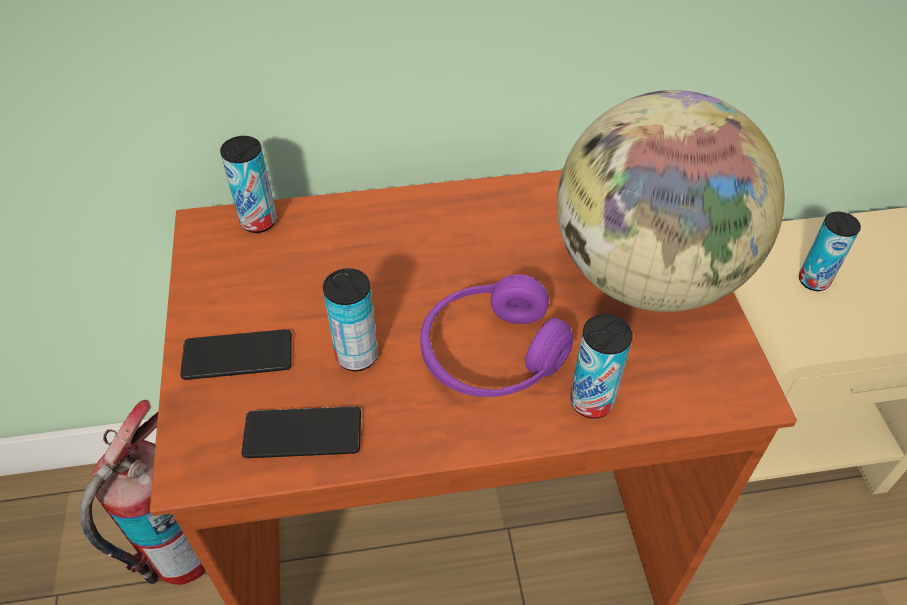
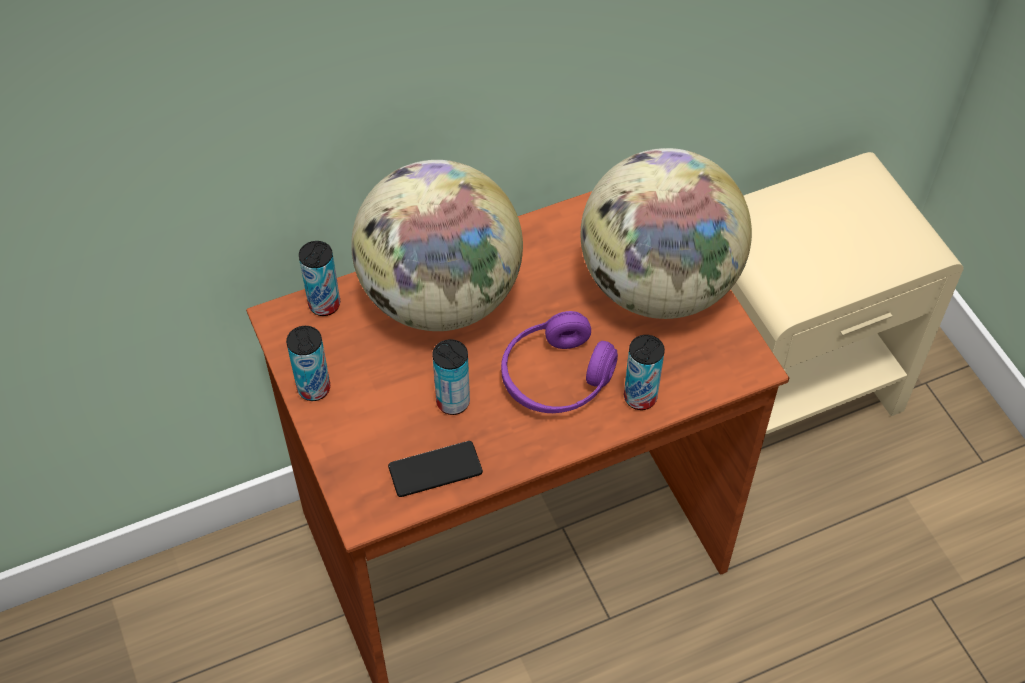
camera: 15 degrees left, 5 degrees up
(181, 556) = (254, 629): fire extinguisher -> none
(237, 356) = (359, 423): phone -> none
(387, 239) = (440, 297): none -> globe
(813, 280) = (794, 243): can -> can (314, 388)

